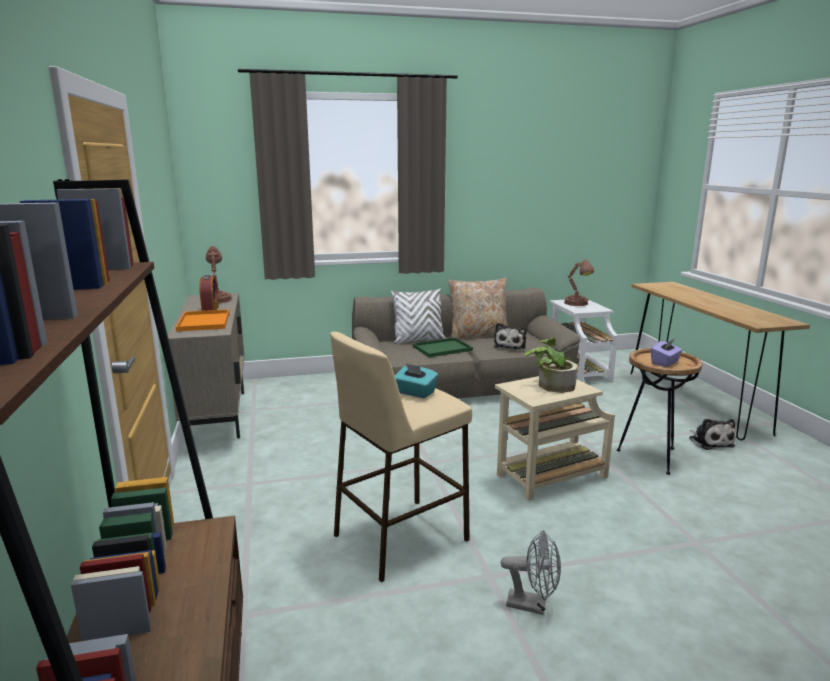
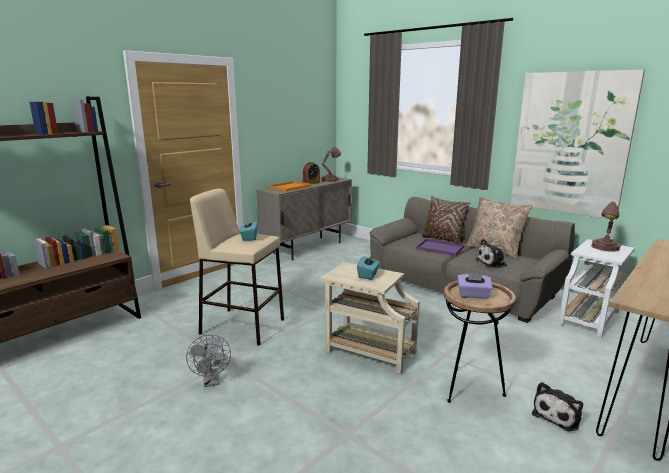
camera: 55 degrees right, 0 degrees up
(418, 340) = (443, 239): white pillow -> brown pillow
(443, 348) = (441, 248): green tray -> purple tray
(516, 210) = (570, 144): none -> picture
(551, 385) = (368, 275): potted plant -> turquoise tissue box

